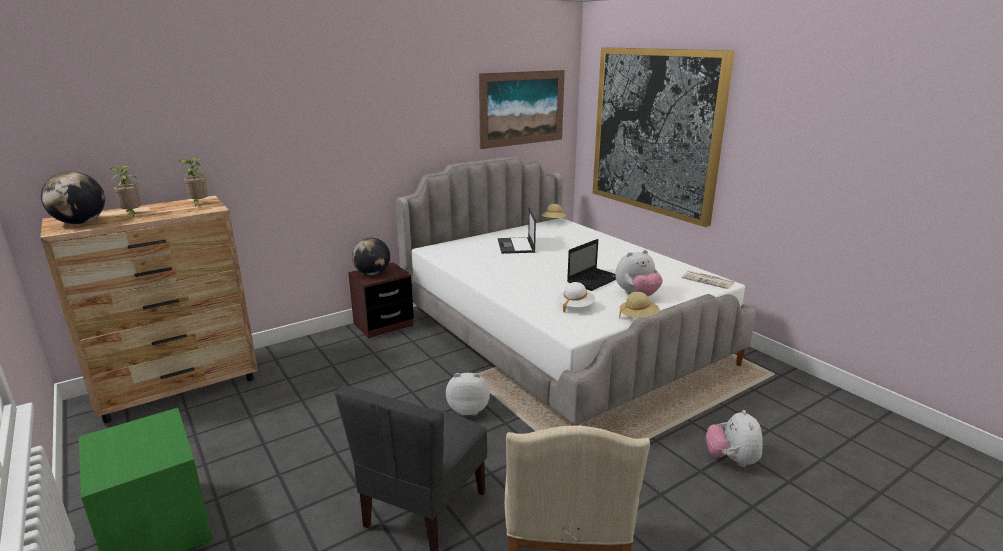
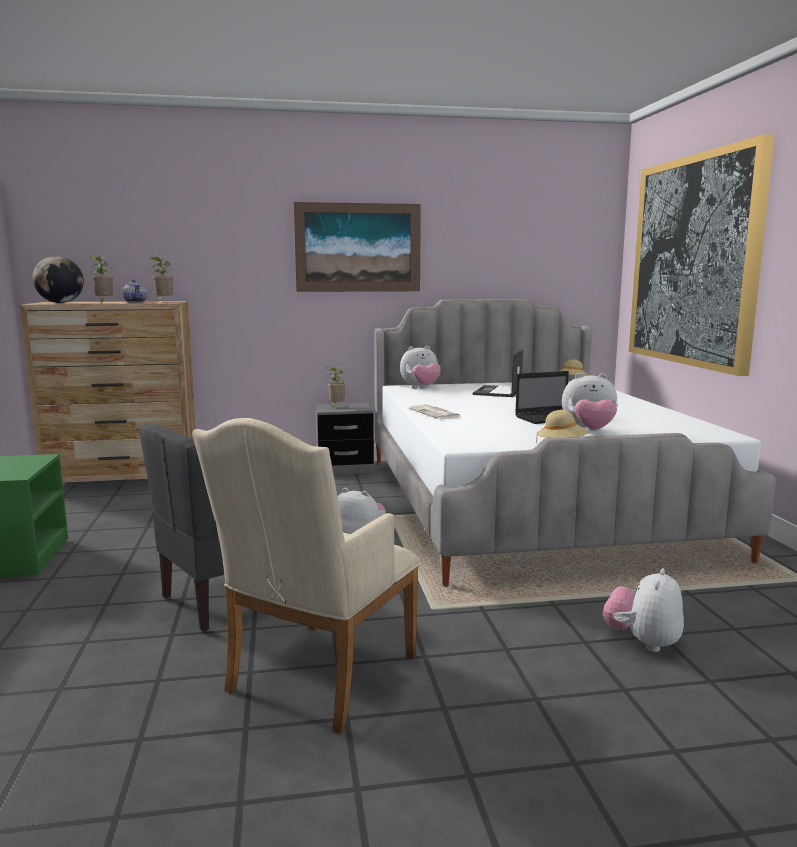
camera: 25 degrees right, 10 degrees down
(168, 209) = (135, 302): none -> teapot
(372, 273) = (336, 406): globe -> potted plant
(383, 325) = (344, 468): brown nightstand -> grey nightstand
(449, 249) = (421, 388): none -> plush toy
(522, 108) = (542, 244): picture -> picture (358, 247)
(575, 306) = (496, 431): white hat -> none
(708, 280) = (709, 432): newspaper -> newspaper (435, 413)

